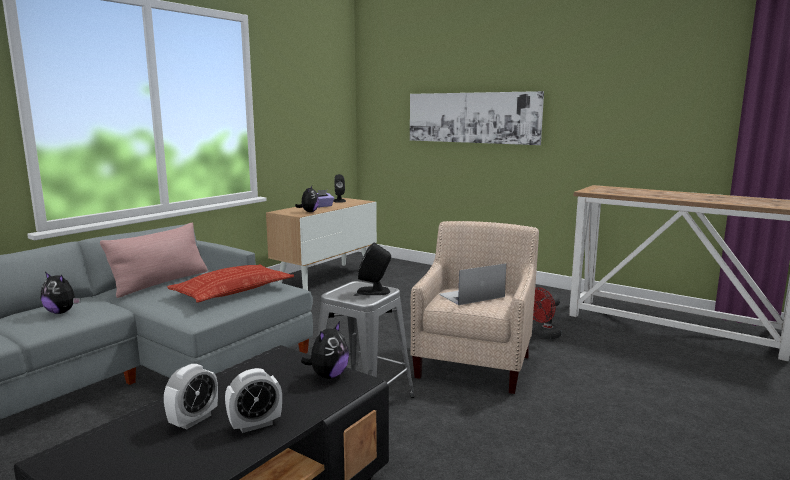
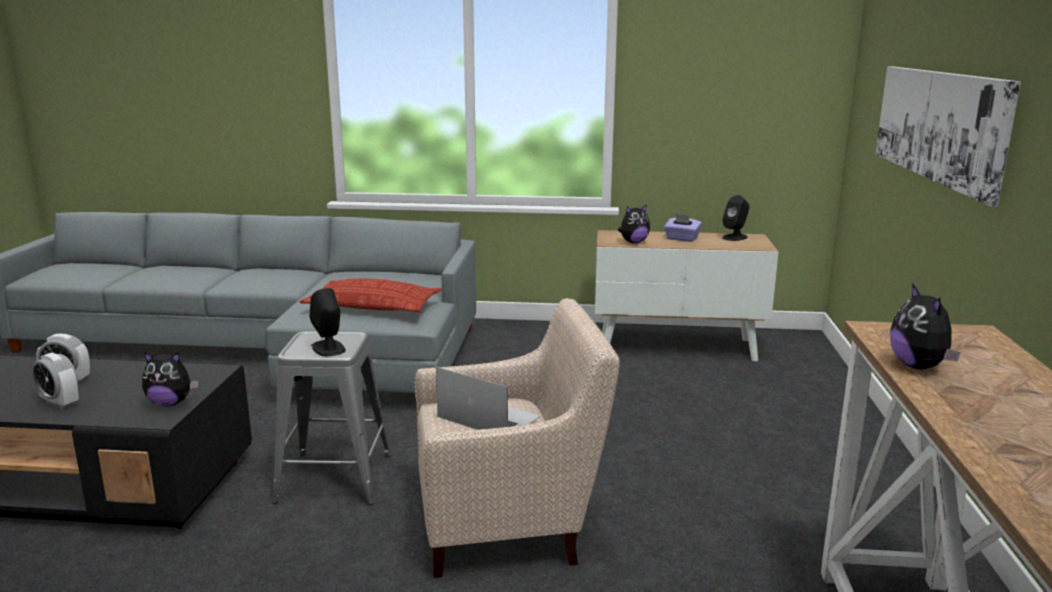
camera: 60 degrees right, 5 degrees up
(62, 312) = (264, 277): plush toy -> plush toy (919, 366)
(161, 283) = (370, 278): pink pillow -> none
(543, 336) = (682, 563): red fan -> none

